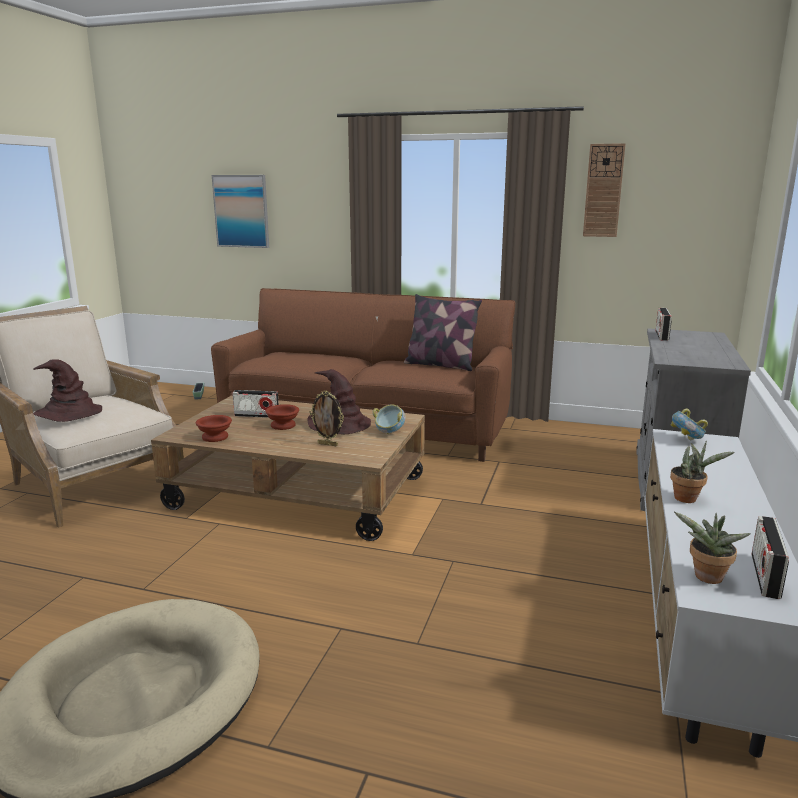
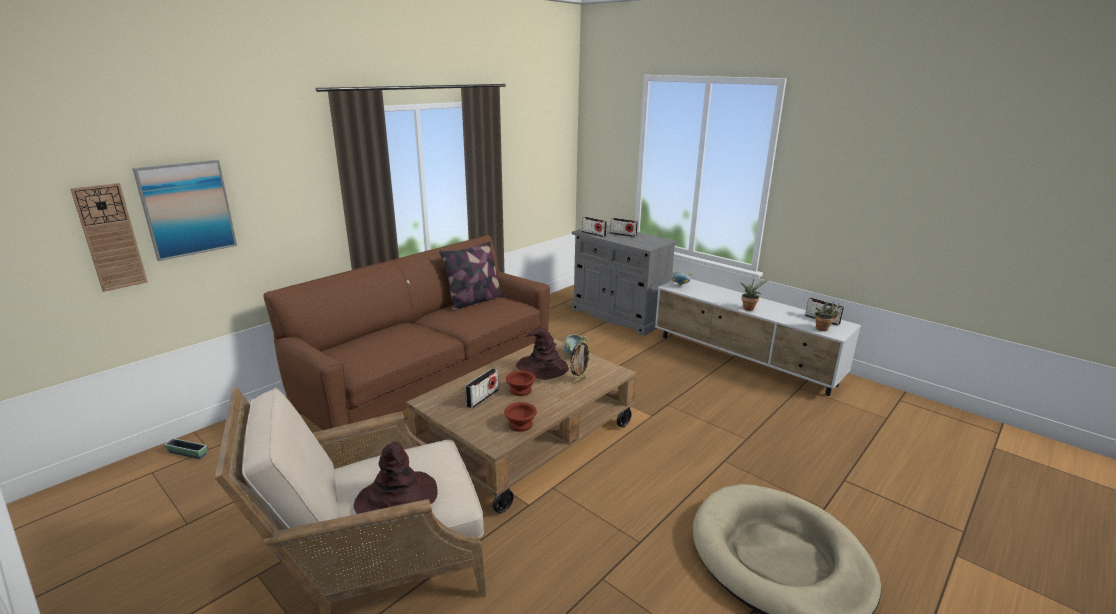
camera: 65 degrees left, 5 degrees up
(603, 191) = (511, 143): wall clock -> wall clock (110, 237)
(698, 345) = (623, 234): none -> radio

